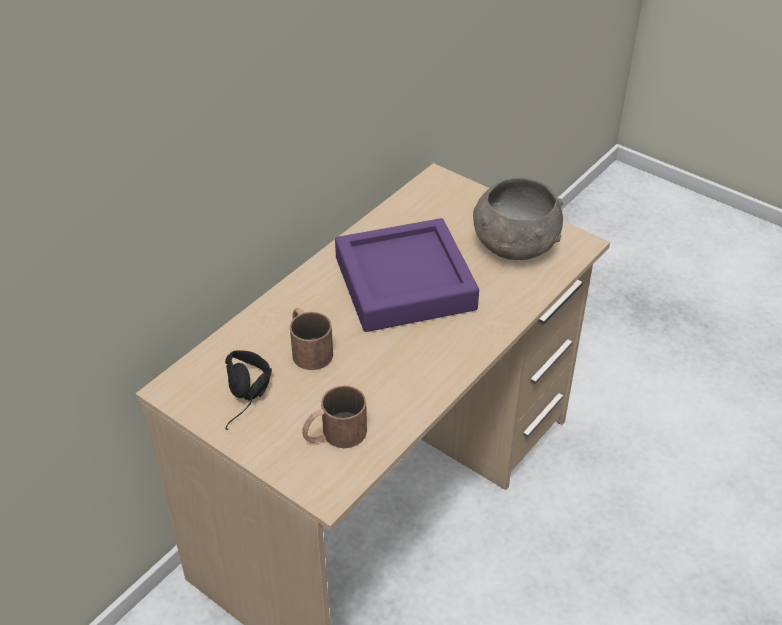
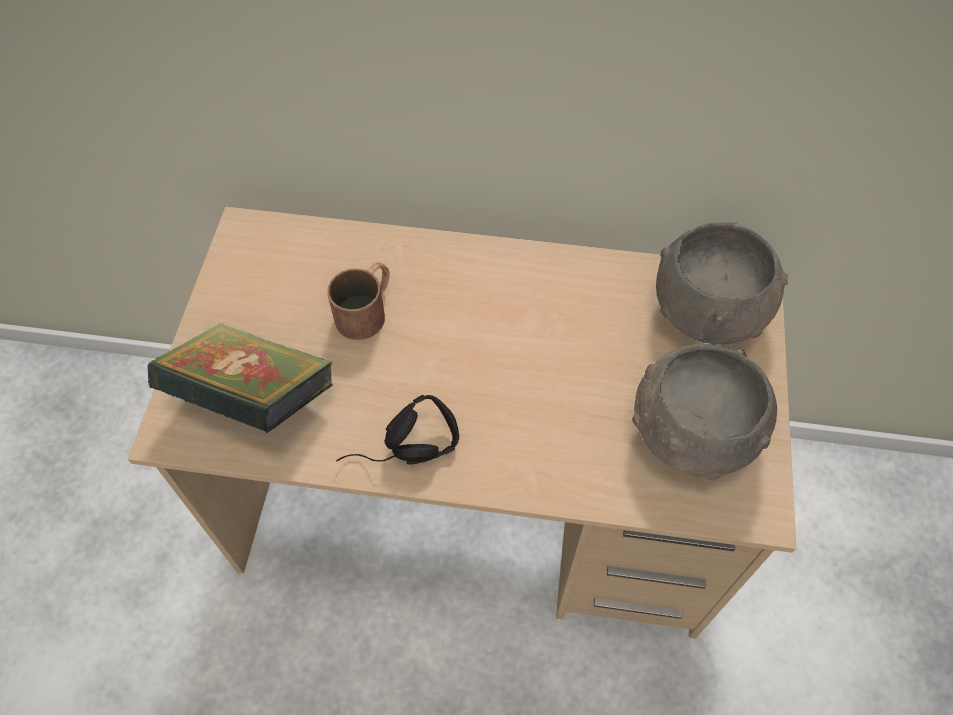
camera: 60 degrees right, 15 degrees up
(249, 401) = (262, 299): black headphones -> black headphones (402, 455)
(334, 435) = (253, 398): brown mug -> book
(404, 283) = (532, 347): purple tray -> none
(439, 201) = (709, 310): none -> grey bowl

